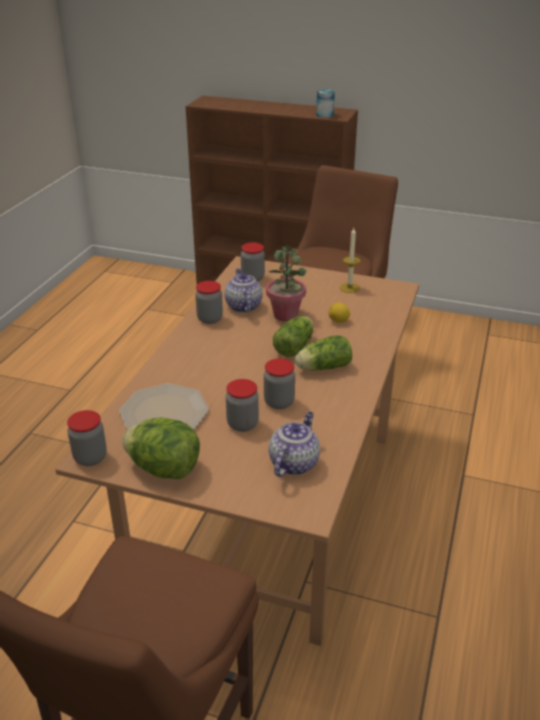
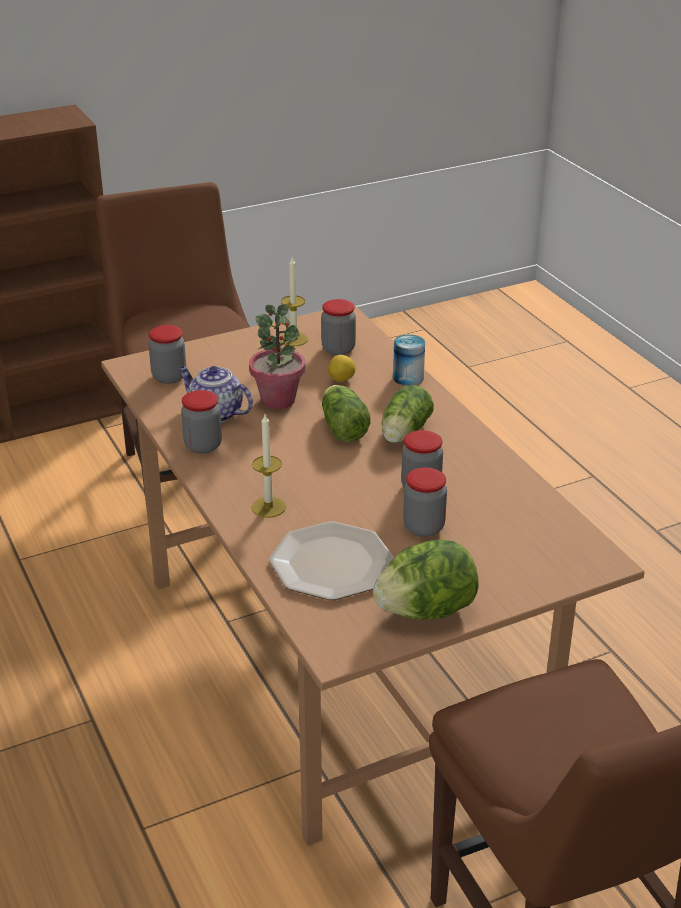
camera: 45 degrees left, 0 degrees up
(90, 457) = (338, 649): jar -> jar (338, 349)
(186, 366) = (268, 507): none -> candle
(293, 462) = (523, 531): teapot -> none
(324, 115) = (49, 124): can -> can (408, 378)

